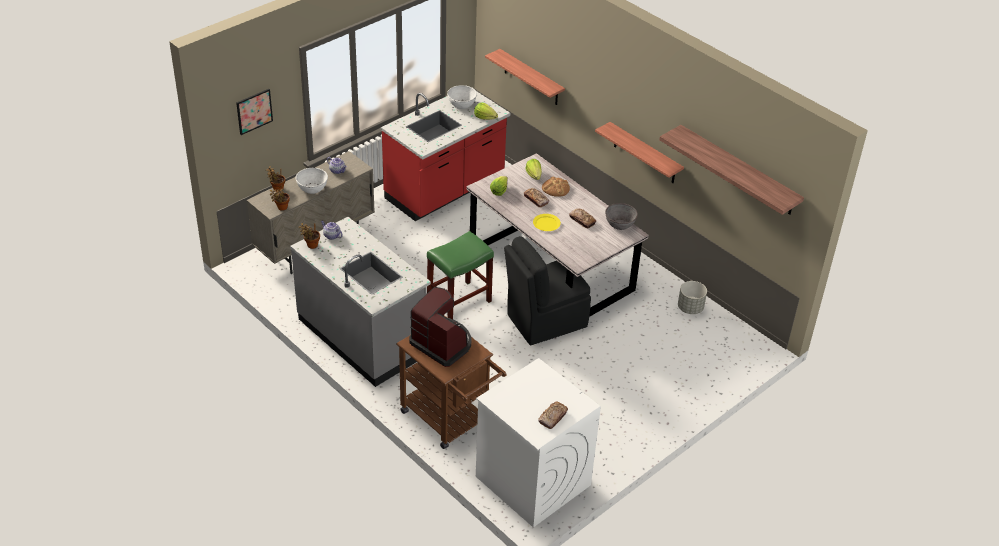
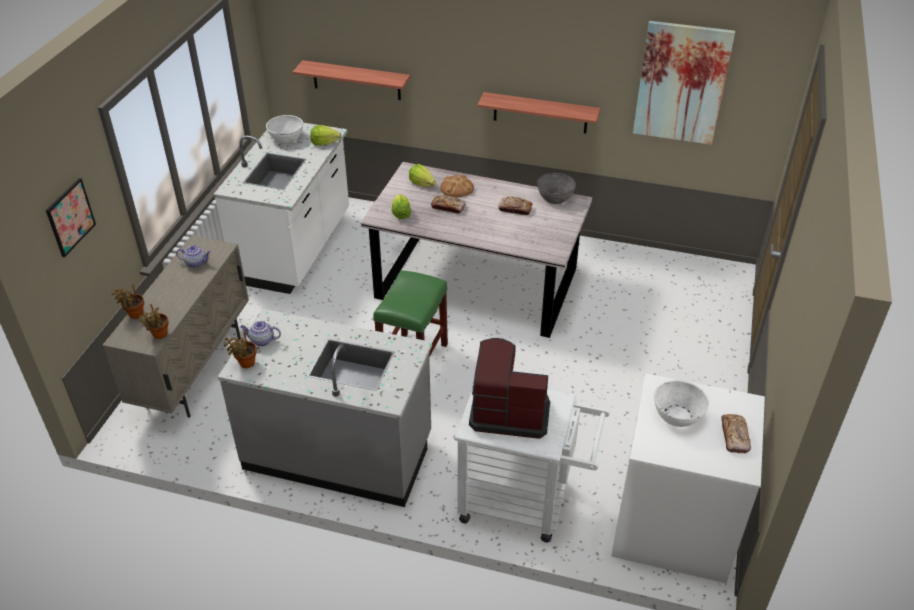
camera: 30 degrees left, 0 degrees up
(312, 188) = (181, 295): white bowl -> white bowl (677, 415)
(445, 190) = (296, 248): red counter -> white counter
(450, 420) = (523, 503): brown cart -> white cart
(544, 321) = (520, 339): black chair -> none
(546, 223) = (482, 227): yellow plate -> none
(690, 308) = (640, 263): grey planter -> none
(738, 170) = (681, 83): shelf -> picture

